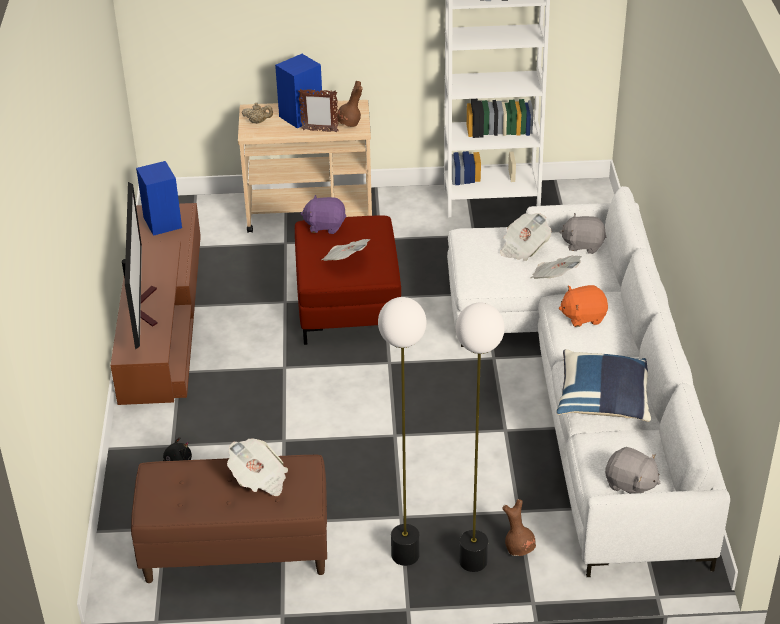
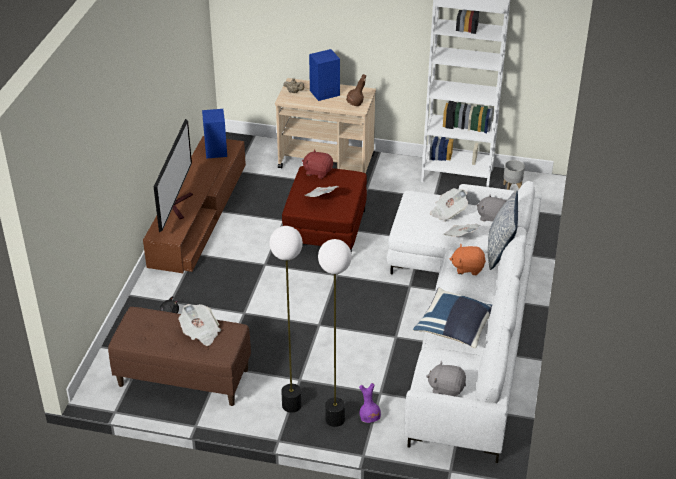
camera: 15 degrees right, 0 degrees up
(319, 131) = (332, 105): picture frame -> none
(325, 225) = (318, 172): purple plush toy -> red plush toy
(519, 548) = (370, 418): brown vase -> purple vase
(569, 203) = (512, 187): none -> grey planter
(613, 286) = (500, 251): none -> pillow
(630, 484) = (446, 388): grey plush toy -> grey plush toy turned 150 degrees clockwise

